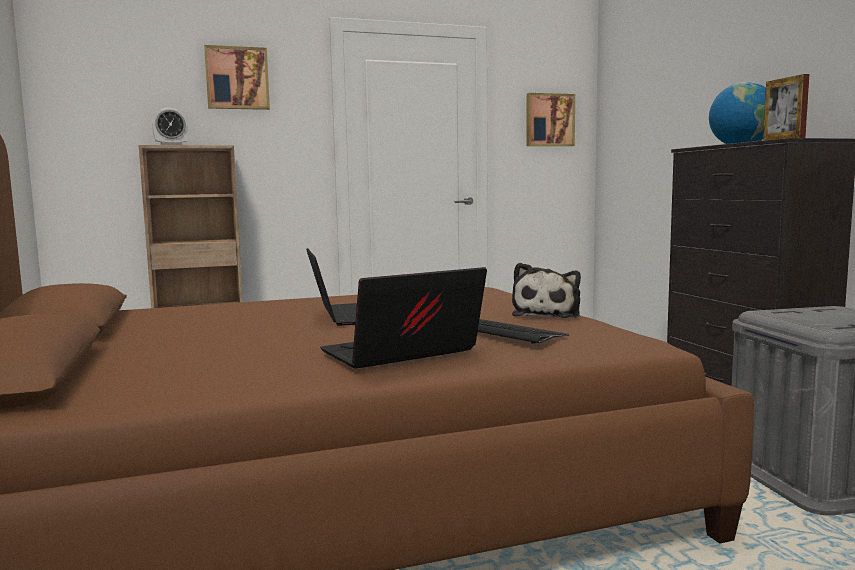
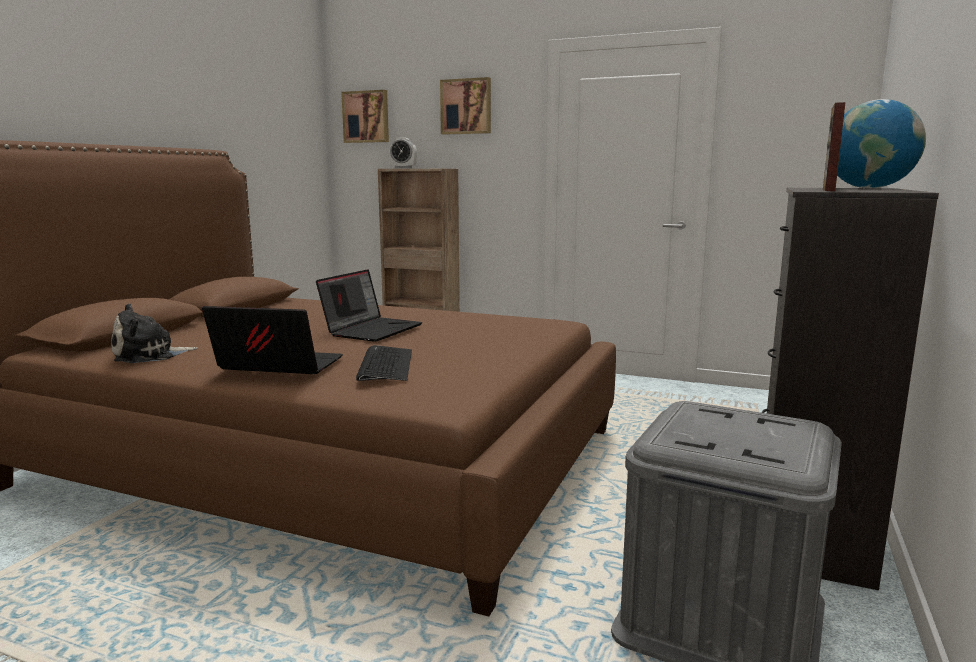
camera: 40 degrees right, 5 degrees up
(548, 314) = (494, 359): plush toy -> plush toy (149, 355)
(549, 120) = (800, 132): picture -> picture (366, 117)

